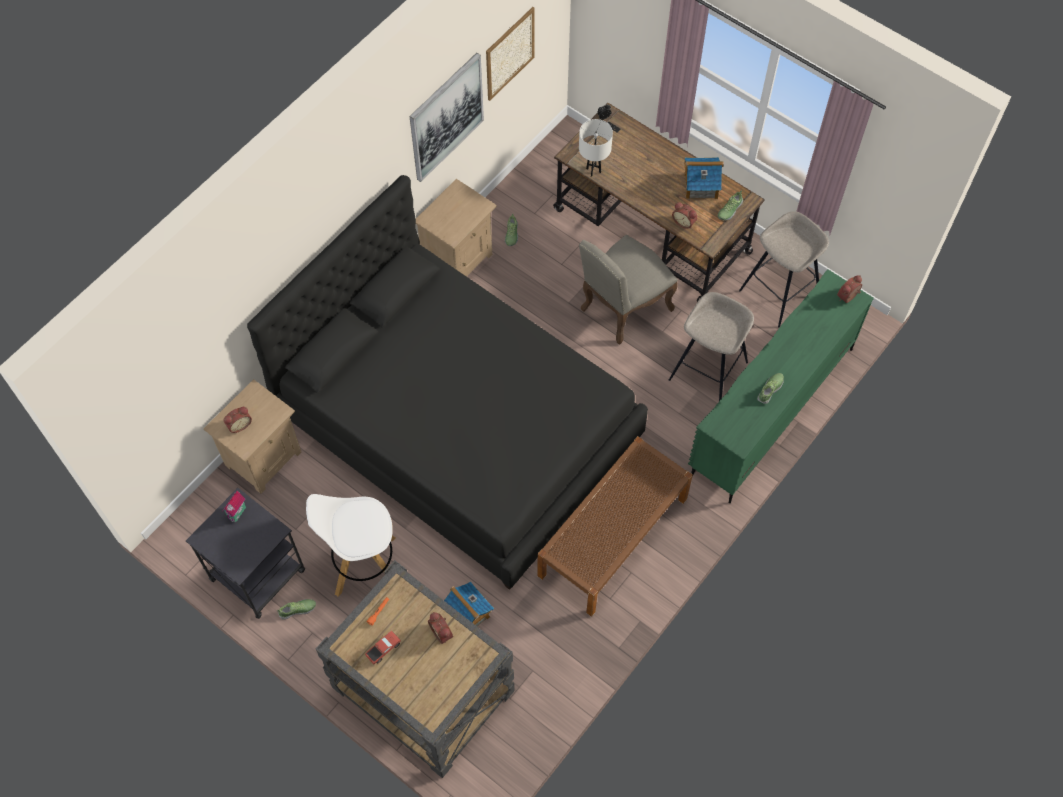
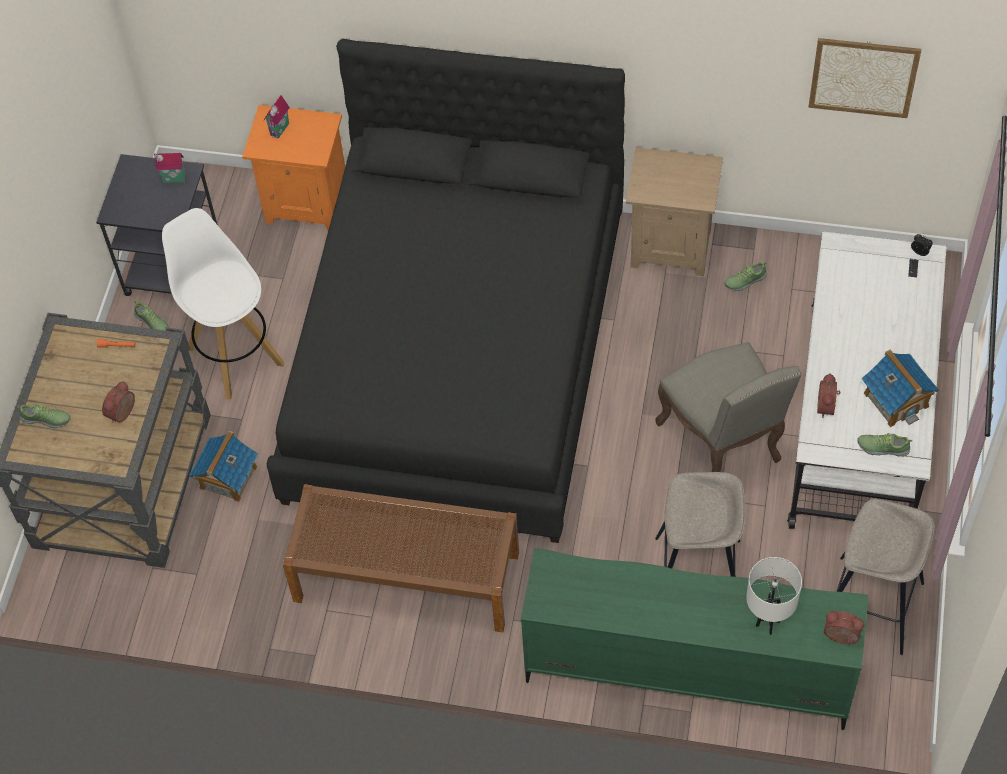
camera: 65 degrees right, 5 degrees down
(239, 424) = (281, 130): alarm clock -> toy house
(265, 459) = (307, 205): beige nightstand -> orange nightstand
(383, 649) = (76, 371): toy truck -> none
(446, 117) = (727, 66): picture -> none
(593, 170) = (832, 278): white table lamp -> white table lamp (768, 623)
(622, 308) = (723, 442): grey chair -> grey chair turned 135 degrees counterclockwise
(651, 230) = (859, 420): brown desk -> white desk
(770, 390) = (638, 606): shoe -> shoe (46, 419)

